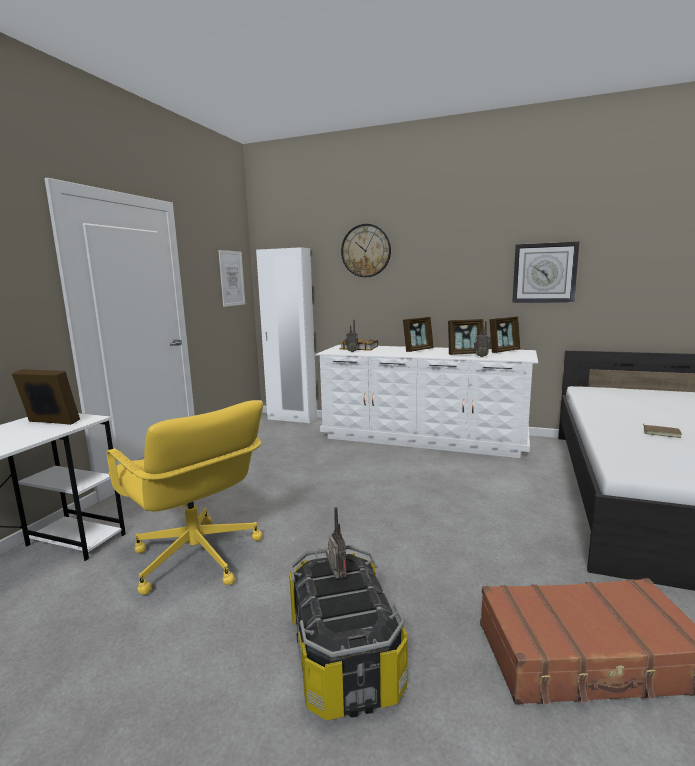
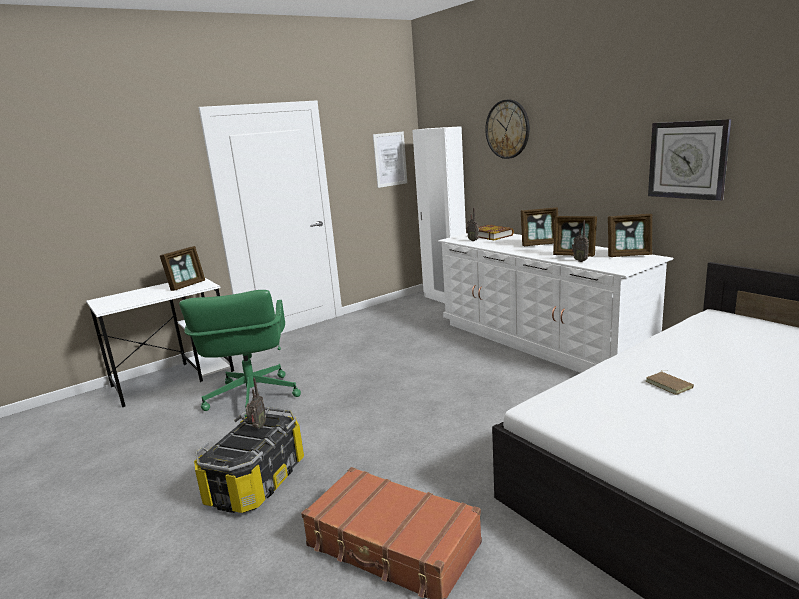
camera: 35 degrees right, 5 degrees up
(51, 422) = (187, 285): picture frame -> picture frame turned 75 degrees clockwise
(196, 558) = (251, 398): yellow office chair -> green office chair

